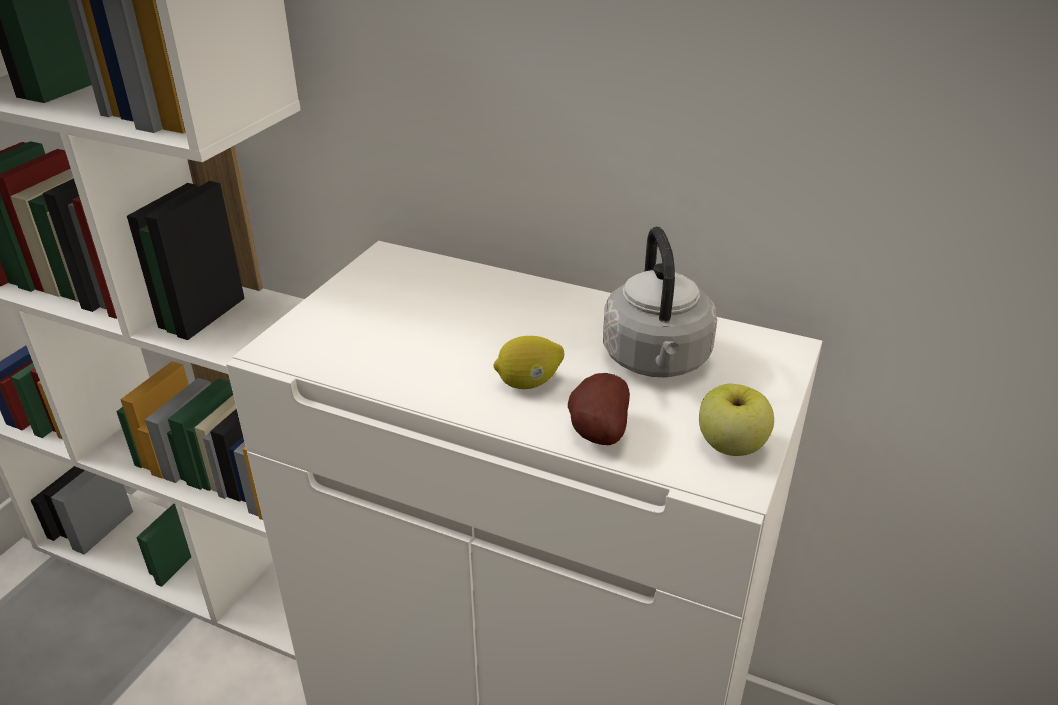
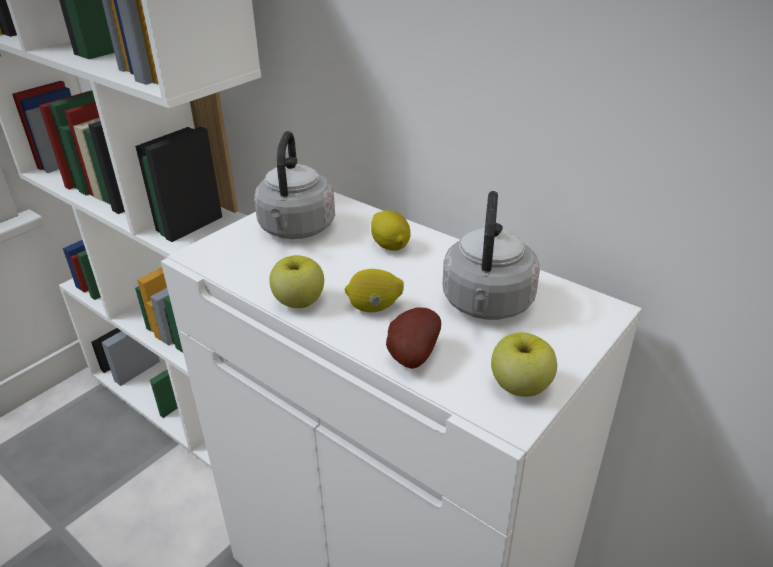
camera: 15 degrees right, 0 degrees up
(388, 302) = (296, 230): none -> grey kettle
(434, 389) = (299, 302): none -> apple
(514, 307) = (390, 246): none -> lemon

